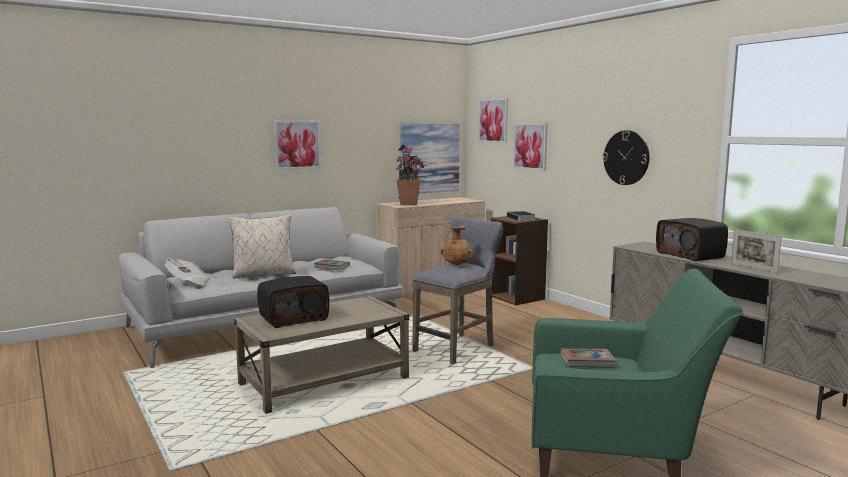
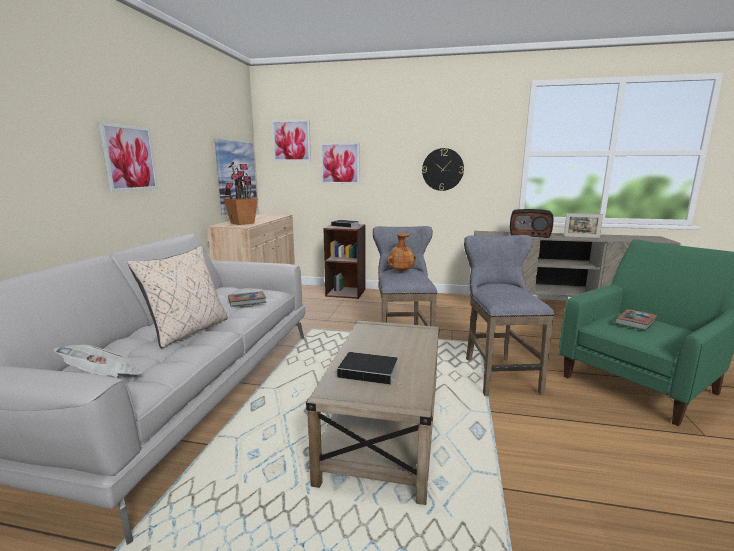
camera: 45 degrees left, 5 degrees up
(294, 318) = (370, 371): radio -> book
(485, 390) = (497, 373): none -> grey stool

